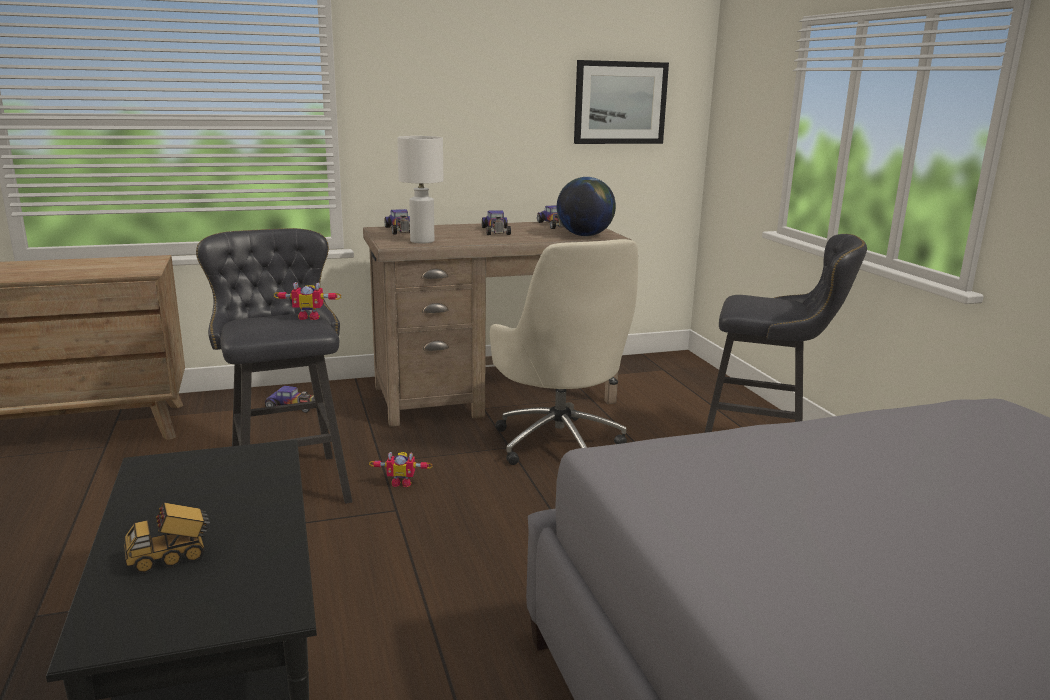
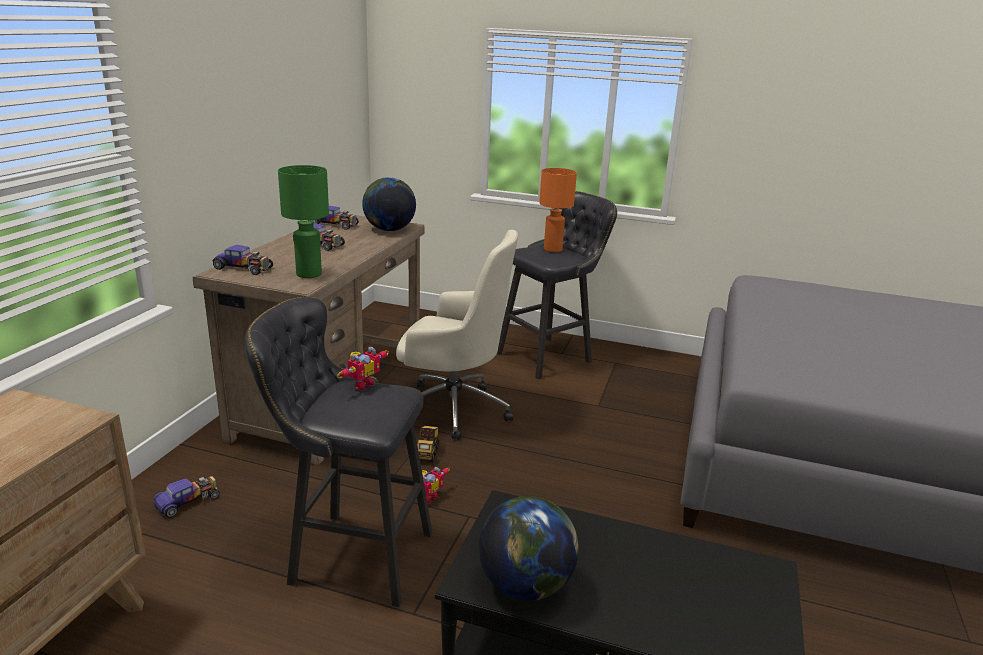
camera: 55 degrees left, 5 degrees up
(156, 487) = (526, 585): none -> globe
(170, 559) = (669, 604): toy truck -> toy truck (427, 453)
(422, 241) = (309, 274): white table lamp -> green table lamp
(620, 103) = (325, 98): picture -> none
(776, 303) = (552, 249): none -> orange table lamp

